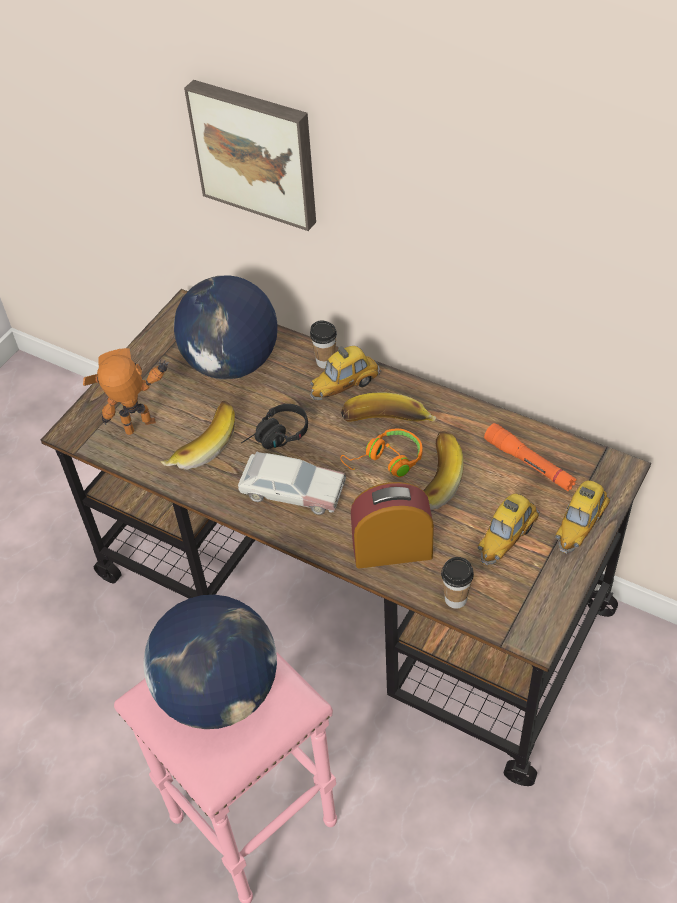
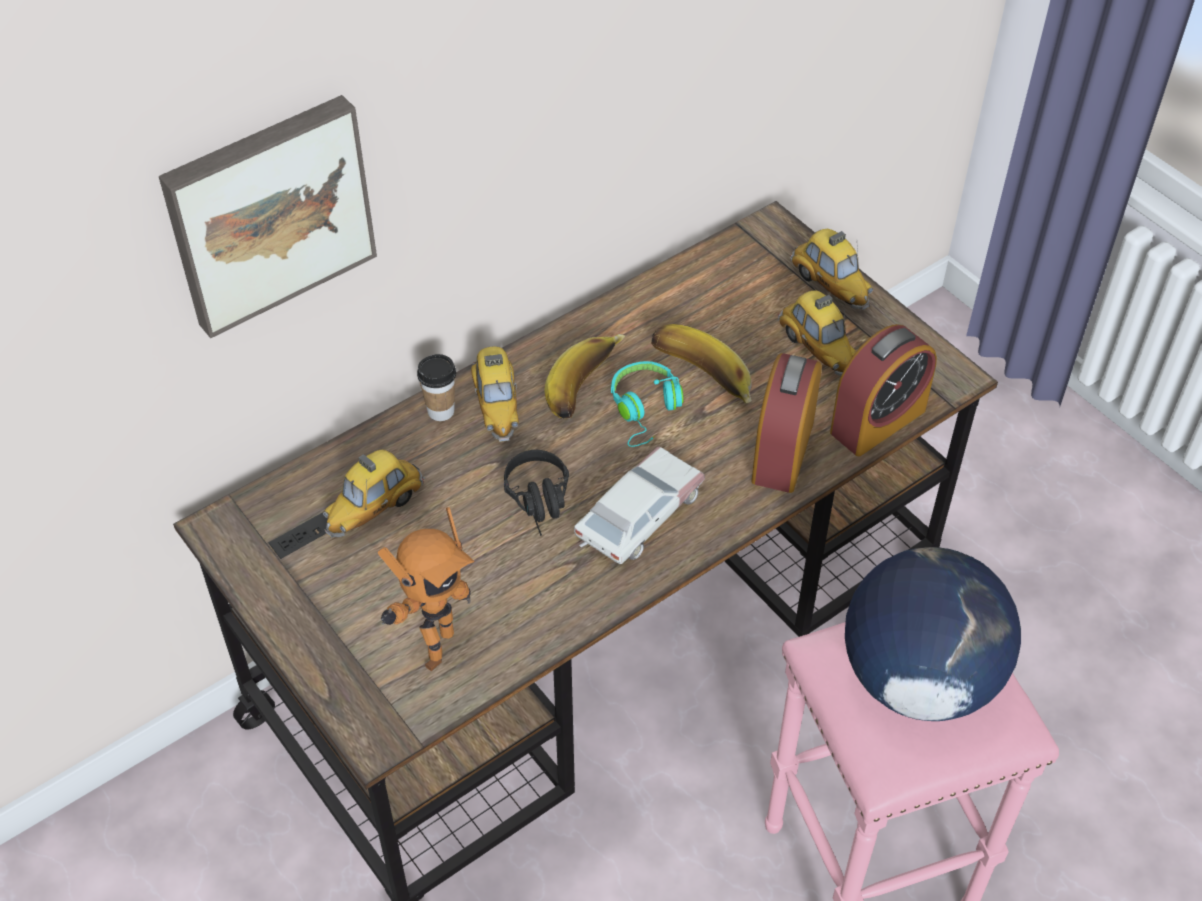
camera: 70 degrees left, 0 degrees up
(143, 430) = (432, 647): toy robot -> toy robot turned 150 degrees counterclockwise
(201, 444) = (500, 587): banana -> none
(232, 364) = (374, 508): globe -> toy car
(386, 461) = (645, 410): orange headphones -> turquoise headphones
(455, 599) = (878, 421): cup -> alarm clock
(529, 464) = (723, 291): orange flashlight -> none

